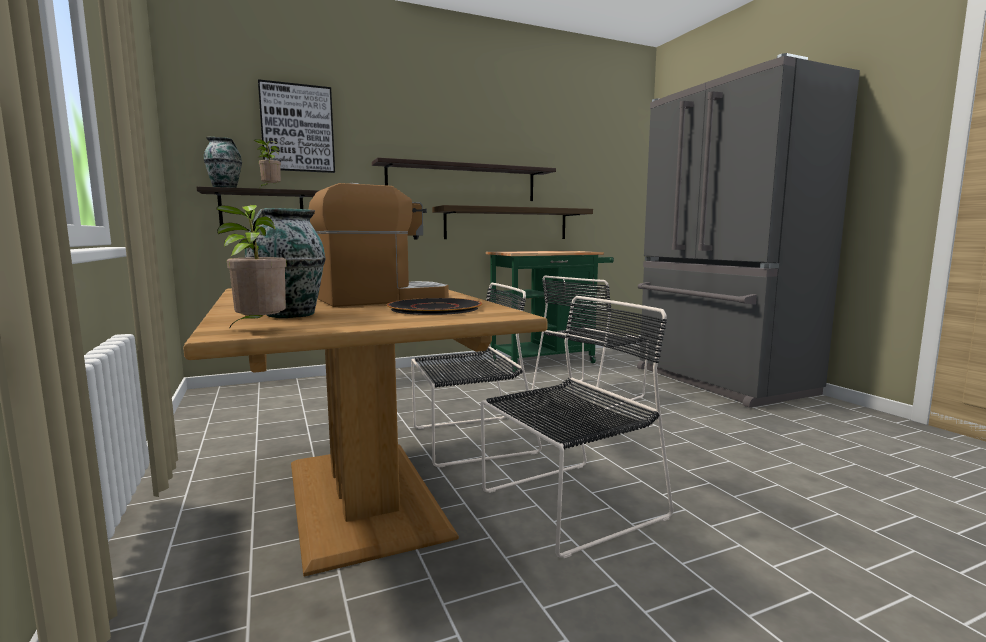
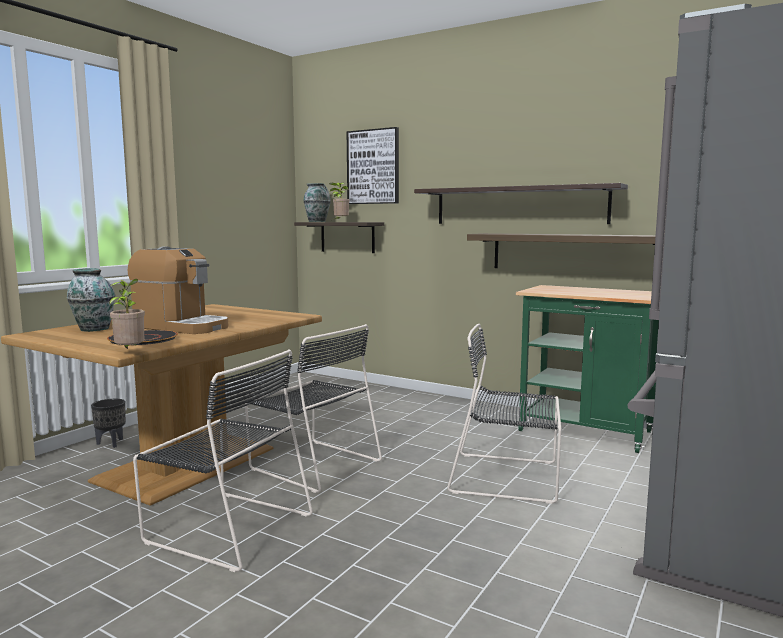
camera: 55 degrees right, 0 degrees up
(172, 536) = (112, 443): none -> black planter
(258, 330) = (37, 335): potted plant -> potted plant (130, 352)

